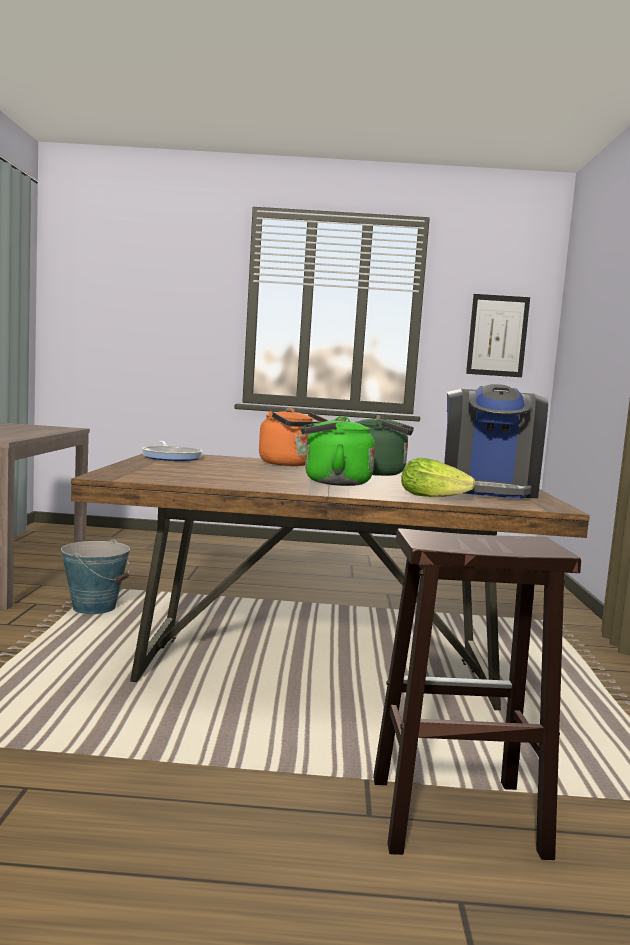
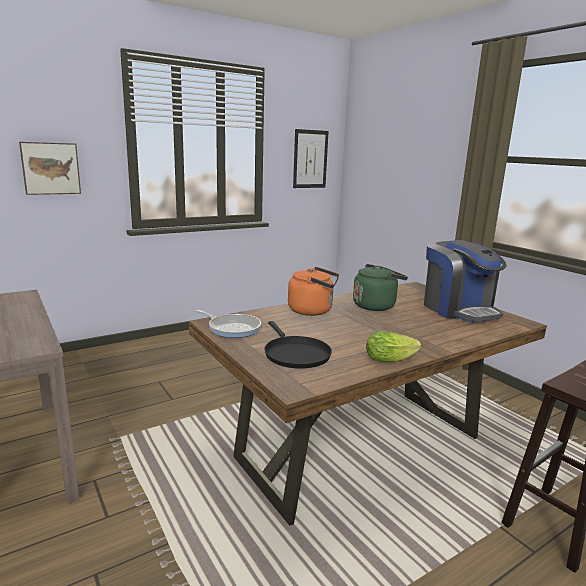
camera: 35 degrees left, 10 degrees up
(94, 608) = (150, 462): bucket -> none
(167, 329) = (50, 168): none -> picture
(174, 470) = (295, 354): none -> black frying pan
(332, 482) = (396, 332): green kettle -> none
(436, 497) = (471, 332): lettuce -> lettuce (393, 359)

